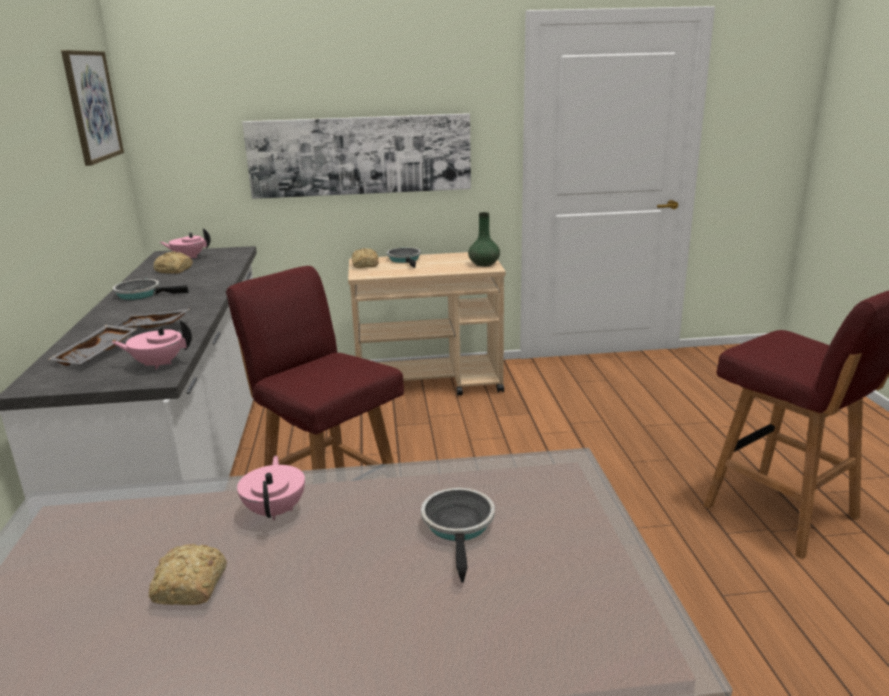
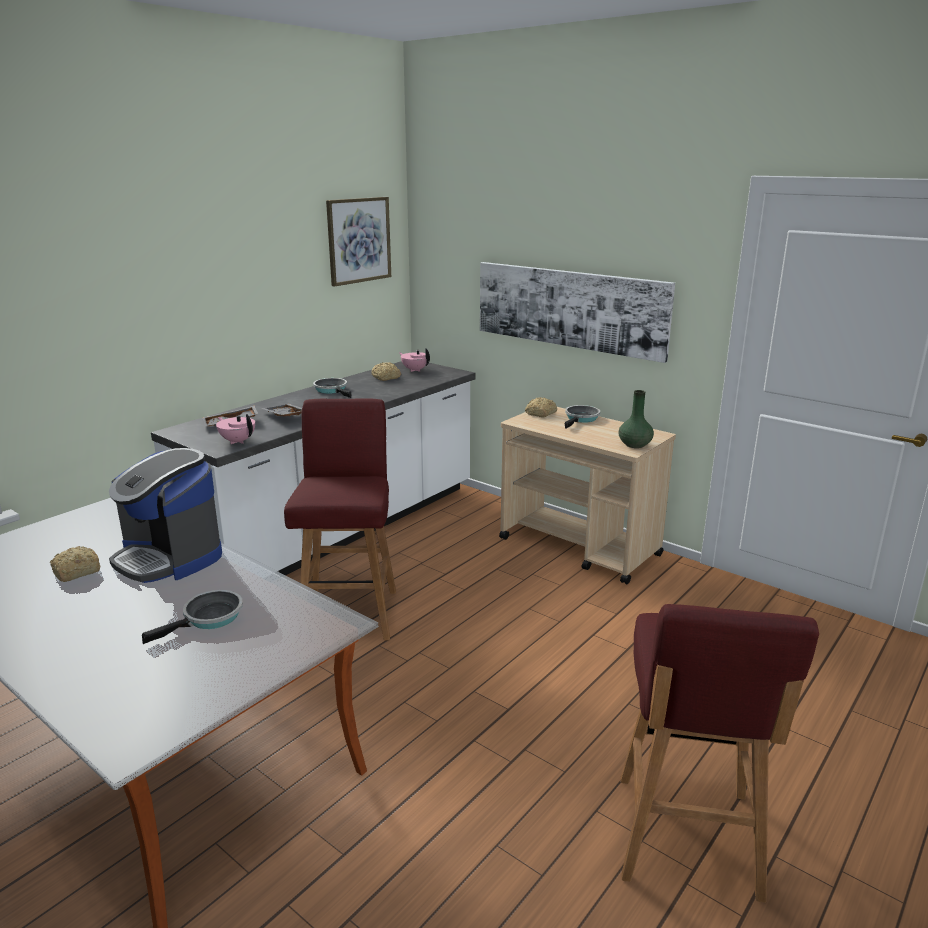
camera: 45 degrees right, 0 degrees up
(276, 510) = (169, 557): pink teapot -> coffee machine

